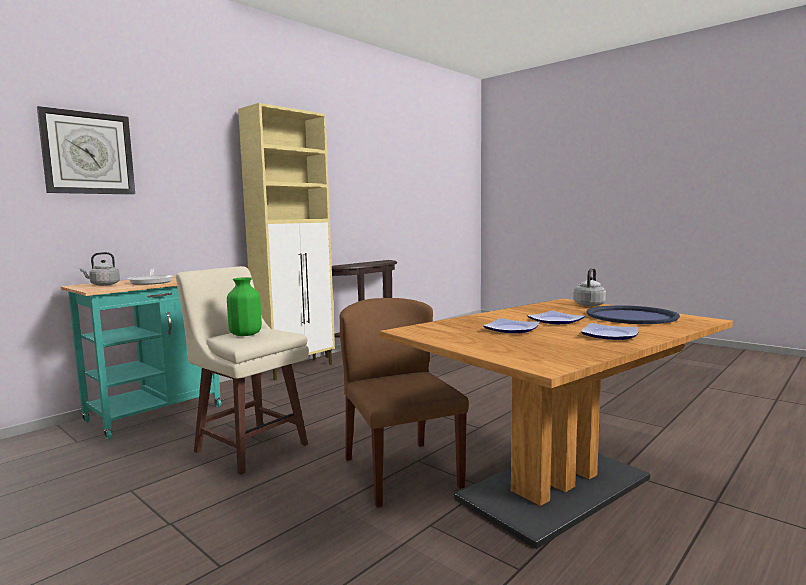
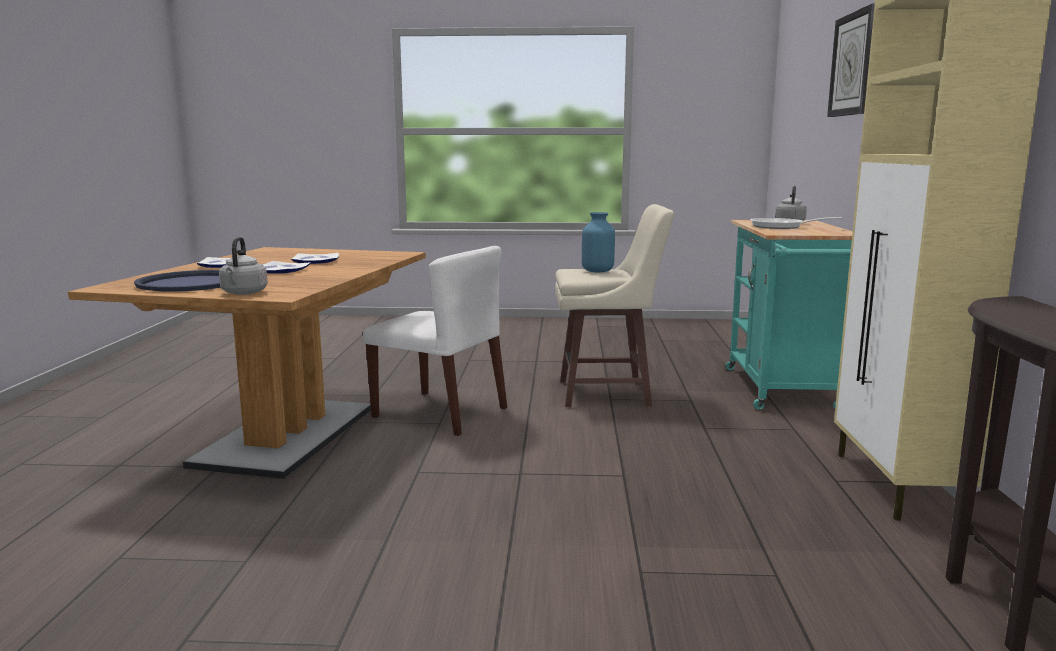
camera: 140 degrees right, 5 degrees up
(245, 334) = (598, 271): green vase -> blue vase
(400, 472) = (441, 412): brown chair -> white chair

